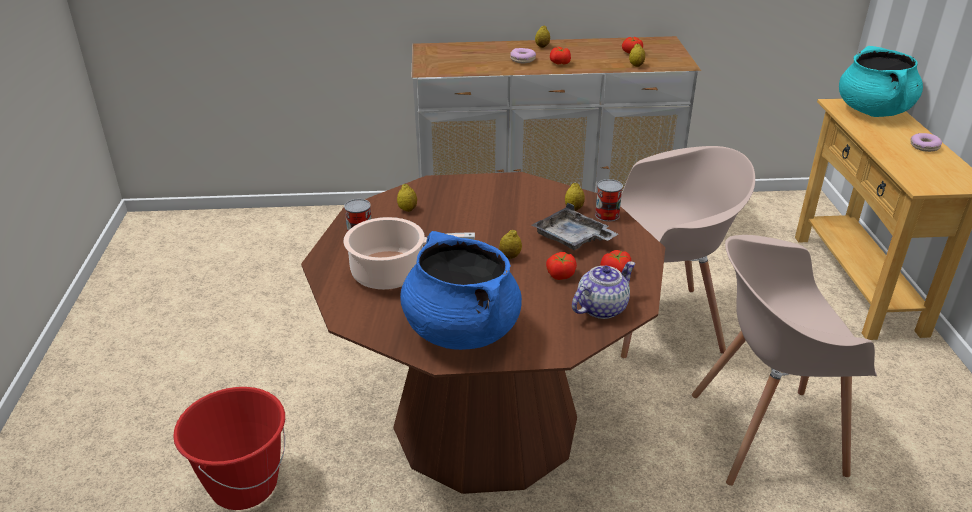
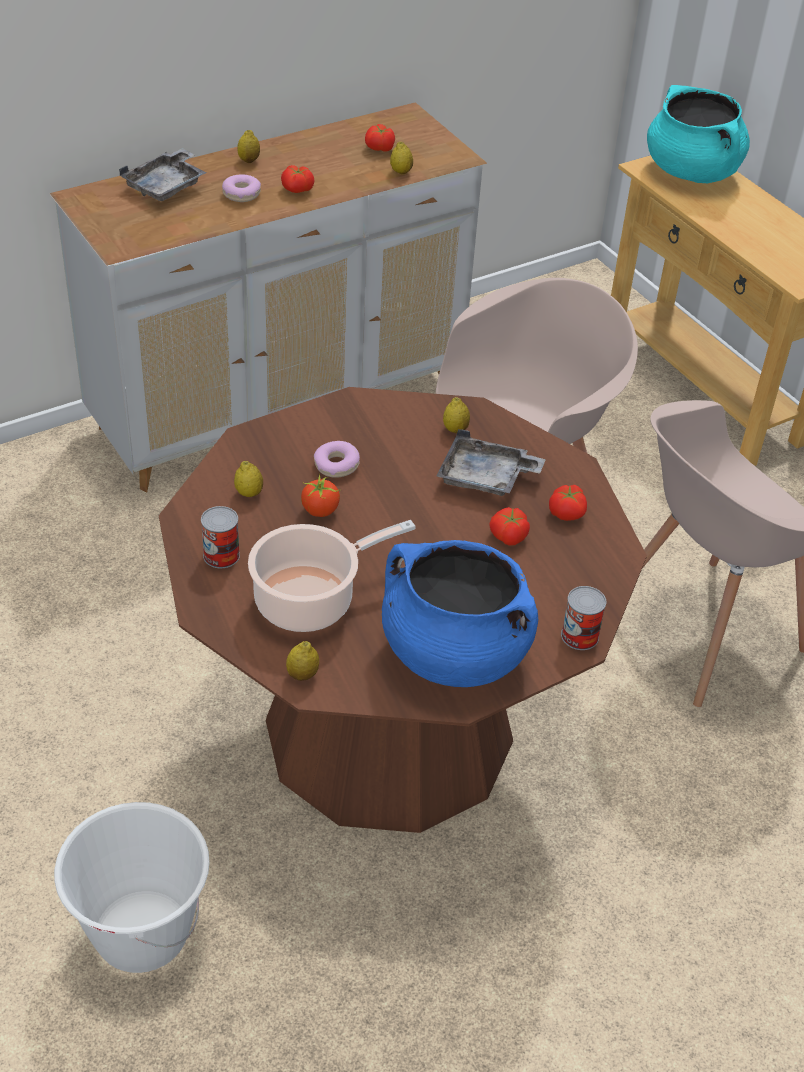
camera: 30 degrees left, 10 degrees up
(244, 485) = (141, 933): red bucket -> white bucket
(443, 229) = (320, 510): none -> tomato
(481, 50) = (166, 186): none -> grey tray
(510, 256) = (432, 528): lemon -> lemon (302, 675)
(601, 307) = (584, 568): teapot -> none
(607, 215) = (500, 428): can -> can (579, 636)
(924, 147) = (773, 219): donut -> donut (336, 465)

